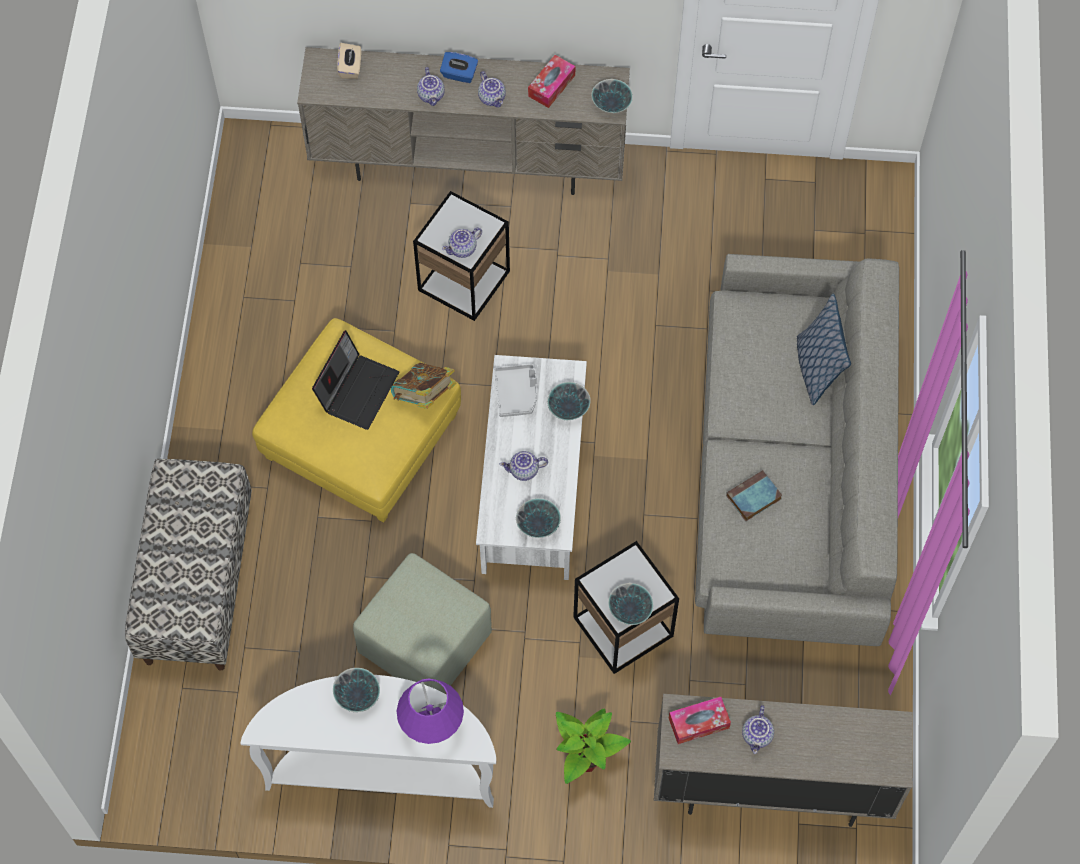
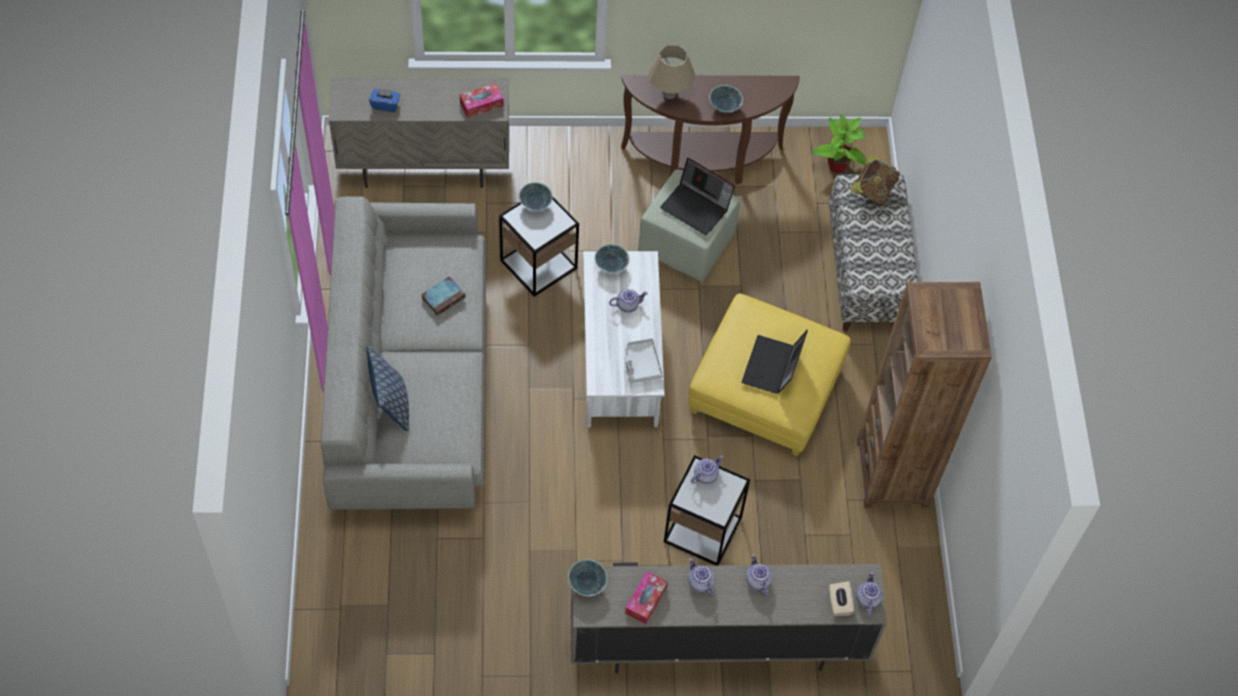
camera: 170 degrees right, 5 degrees down
(234, 326) = (893, 473): none -> brown bookcase
(382, 768) = (703, 163): white console table -> brown console table
(414, 608) = (697, 207): none -> laptop
(424, 395) = (717, 368): book -> book (873, 190)
(432, 724) = (669, 93): purple table lamp -> beige table lamp
(459, 74) = (735, 605): blue tissue box -> blue tissue box (385, 105)
(568, 409) = (597, 355): bowl -> none
(586, 759) = (558, 178): potted plant -> potted plant (837, 166)
(757, 736) = (439, 99): teapot -> teapot (867, 598)

